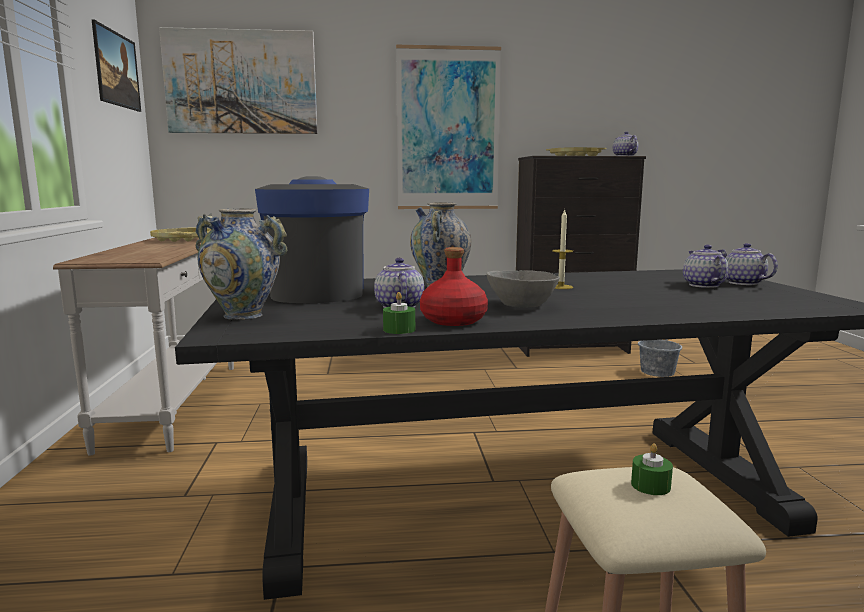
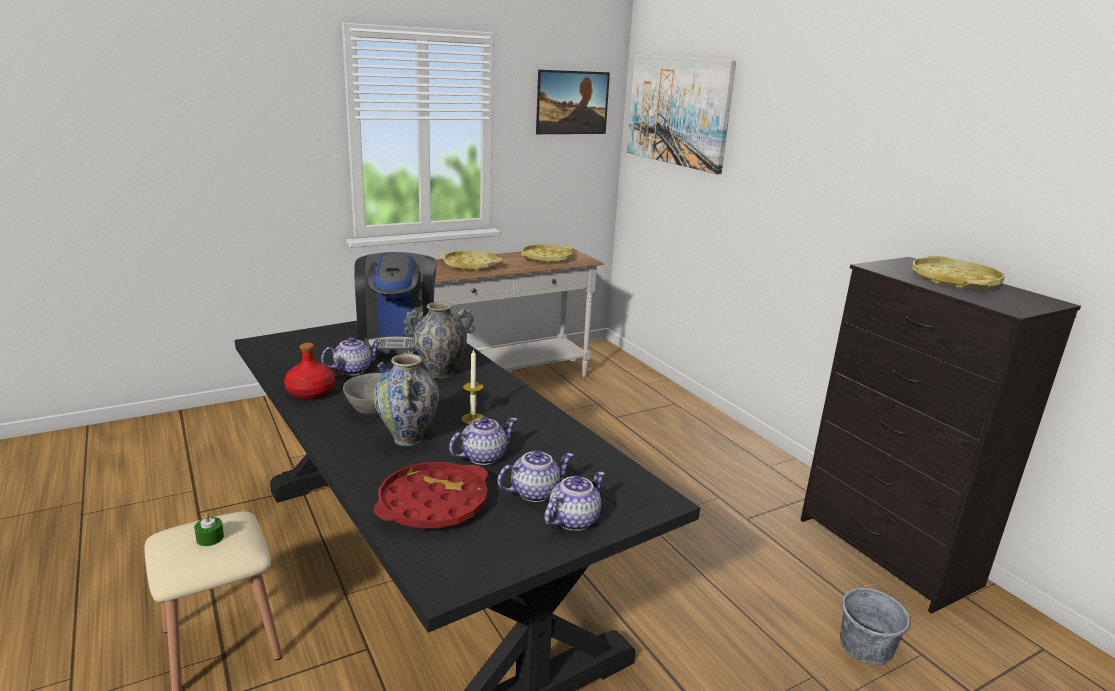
camera: 65 degrees right, 10 degrees up
(147, 251) = (470, 265): none -> yellow tray
(243, 315) = (309, 337): vase -> vase (408, 438)
(315, 291) = (398, 338): coffee machine -> coffee machine turned 120 degrees clockwise
(399, 330) = (279, 381): green candle -> none
(448, 129) = (840, 195): picture -> none
(624, 156) = (1011, 306): teapot -> teapot (483, 457)
(731, 302) = (433, 504): none -> red tray

